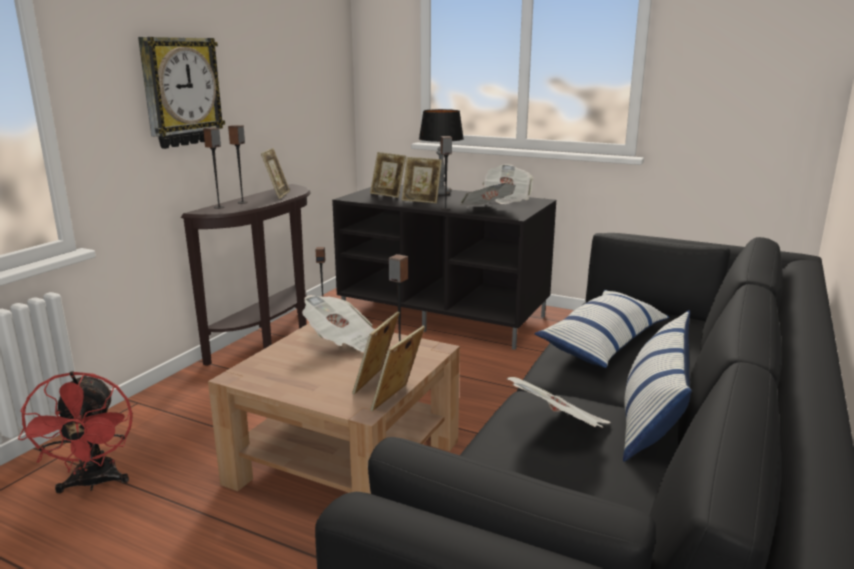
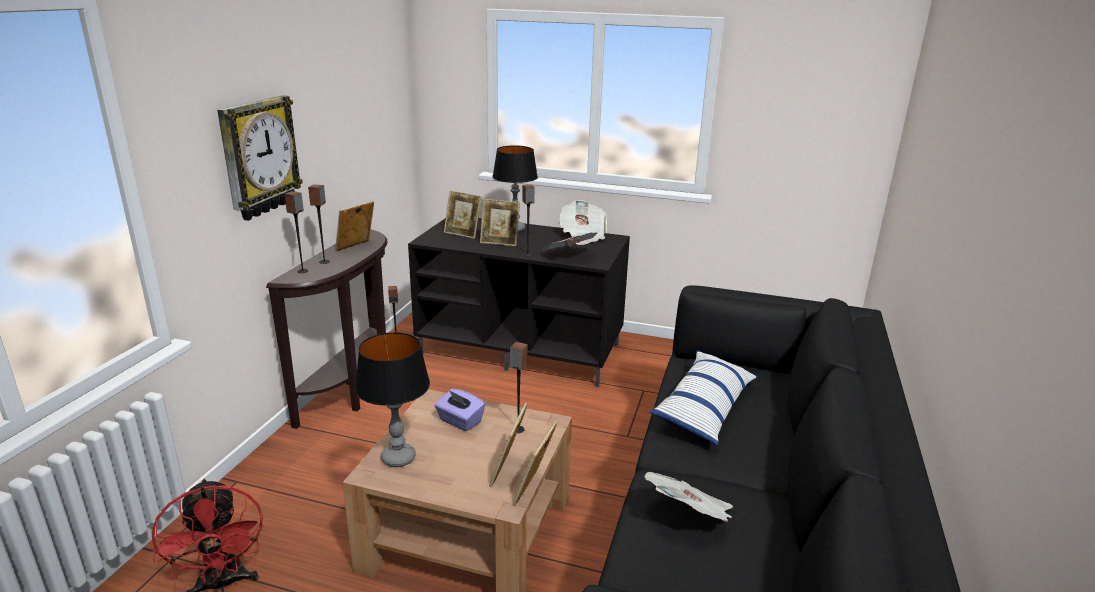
camera: 10 degrees left, 5 degrees up
(269, 366) = (398, 458): none -> table lamp
(277, 195) = (356, 248): picture frame -> picture frame turned 135 degrees counterclockwise
(342, 342) = (460, 421): newspaper -> purple tissue box
(652, 414) = (764, 492): pillow -> none

